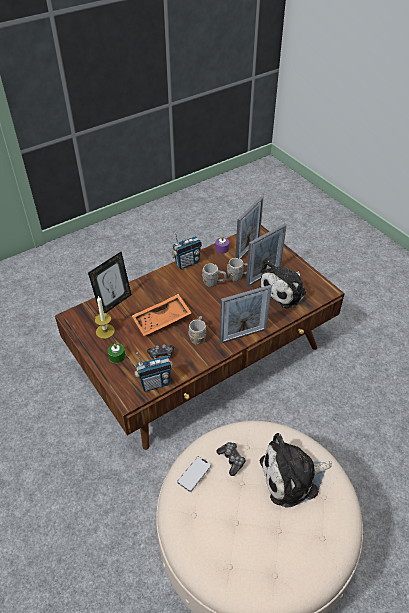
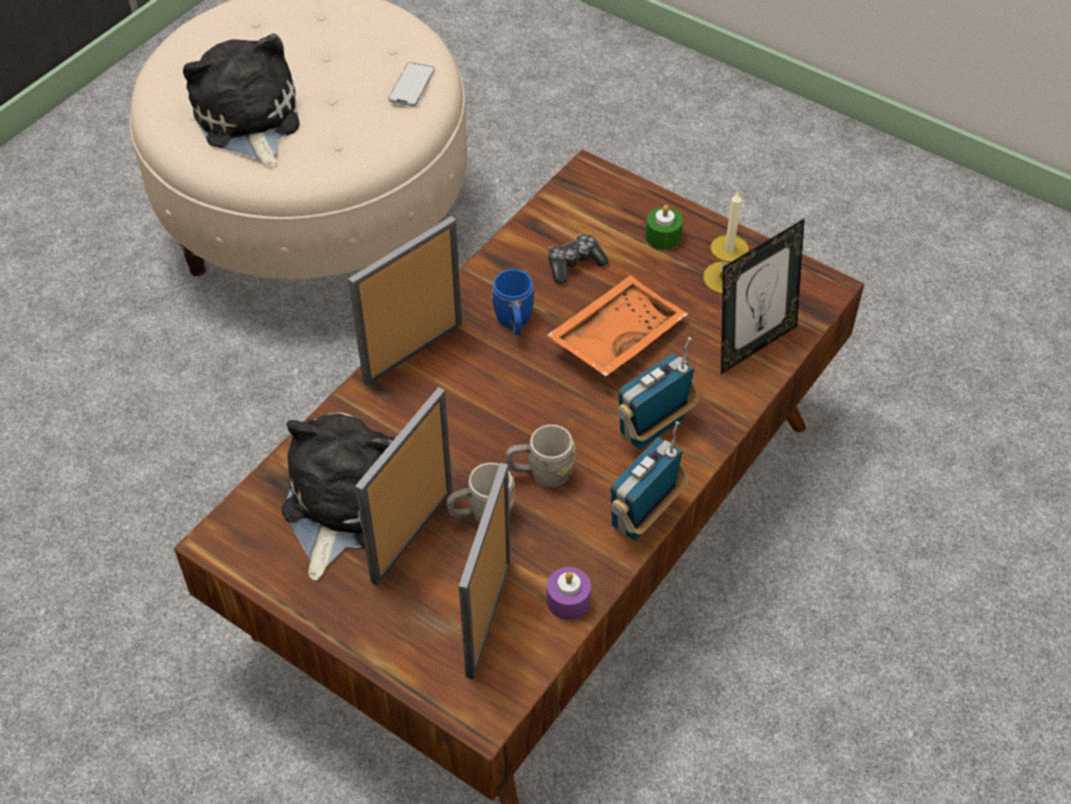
camera: 160 degrees right, 5 degrees up
(114, 303) = (753, 344): picture frame -> picture frame turned 150 degrees counterclockwise
(155, 383) = (555, 209): radio -> radio (652, 428)
(198, 336) = (514, 323): grey mug -> blue mug
(231, 460) = (357, 116): game controller -> none
(293, 477) = (248, 121): plush toy -> plush toy turned 75 degrees counterclockwise

